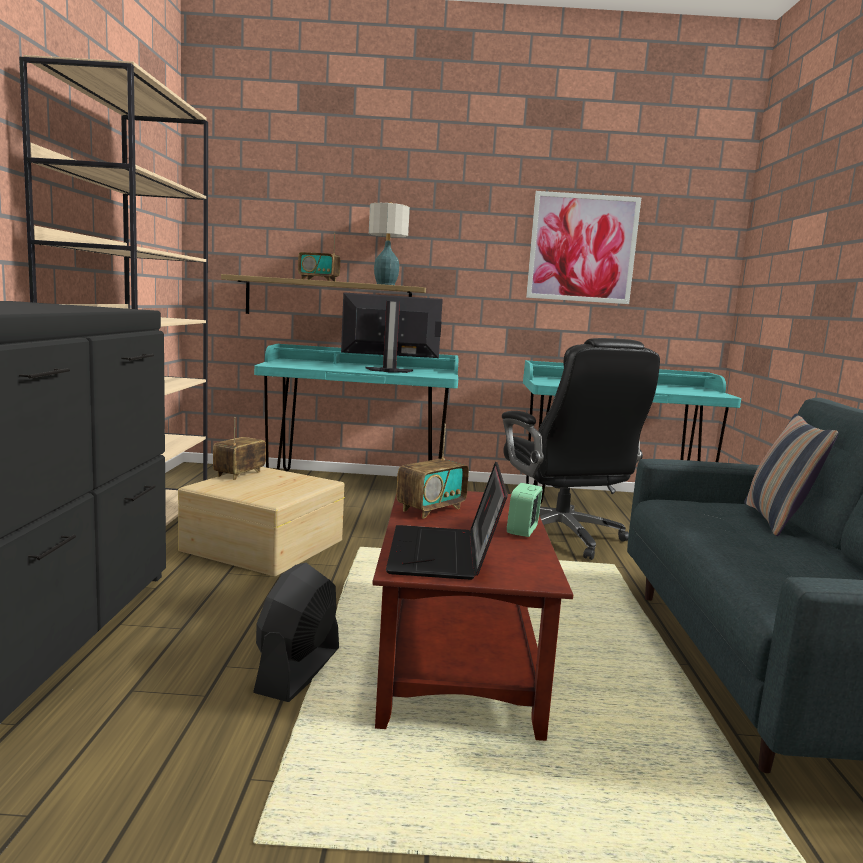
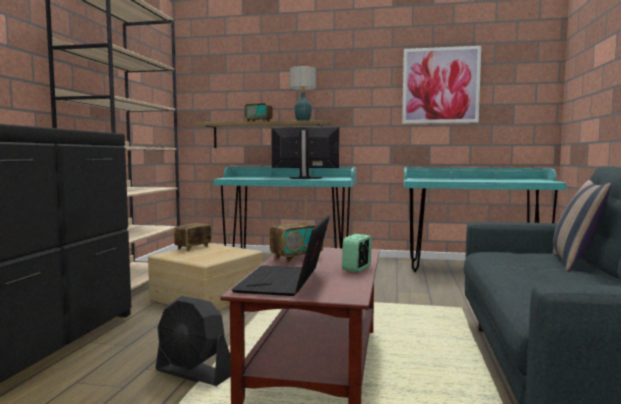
camera: 10 degrees right, 5 degrees down
(298, 671) = (194, 373): black fan -> black fan turned 90 degrees counterclockwise
(562, 536) = (427, 290): black office chair -> none

